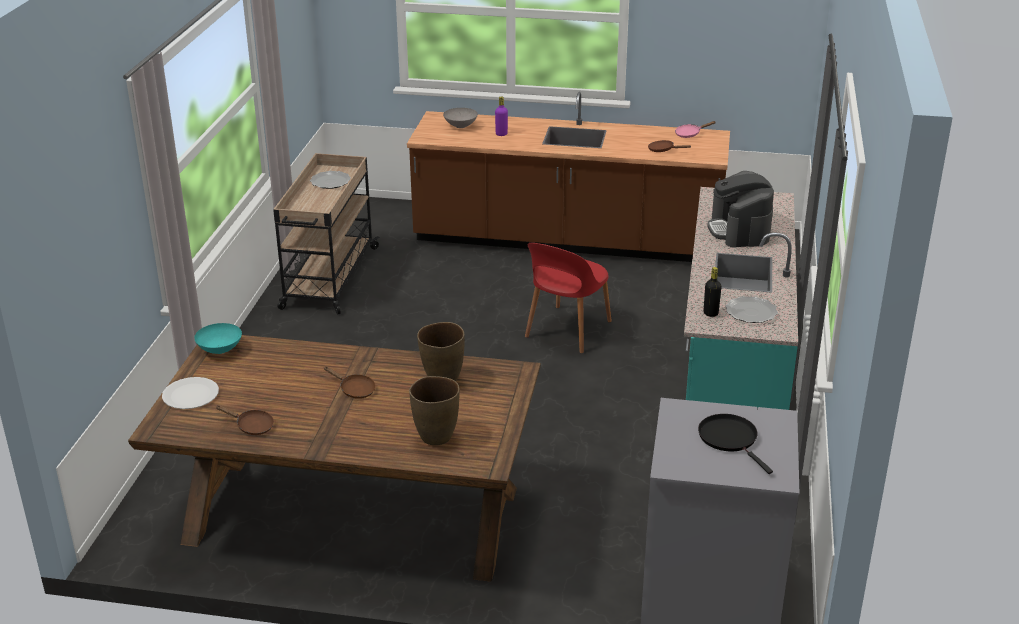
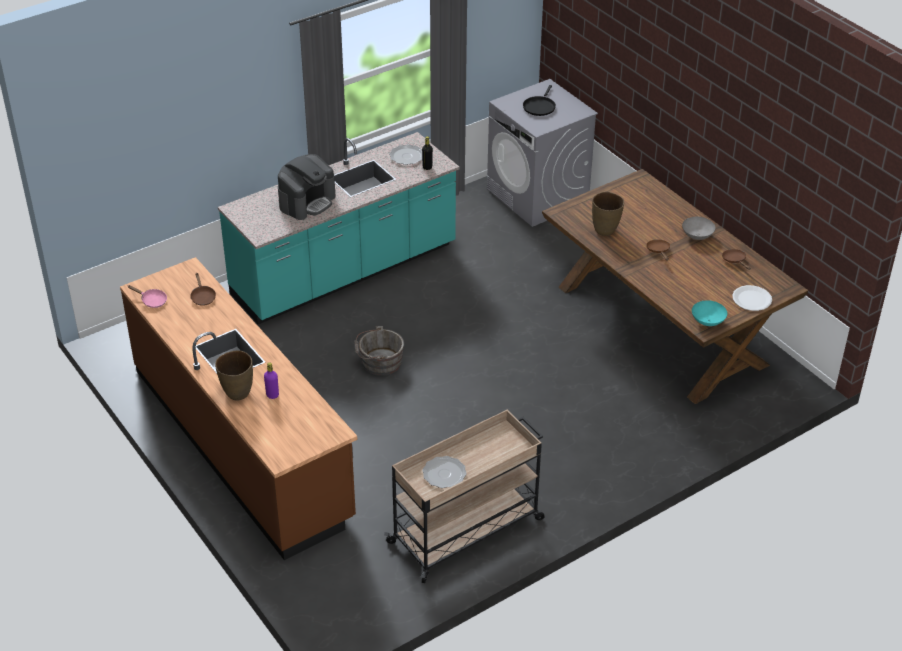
camera: 135 degrees left, 10 degrees up
(435, 436) = (648, 204): brown vase -> brown vase (237, 393)
(461, 126) = (283, 429): grey bowl -> grey bowl (696, 236)
(567, 330) = (379, 362): red chair -> grey bucket

